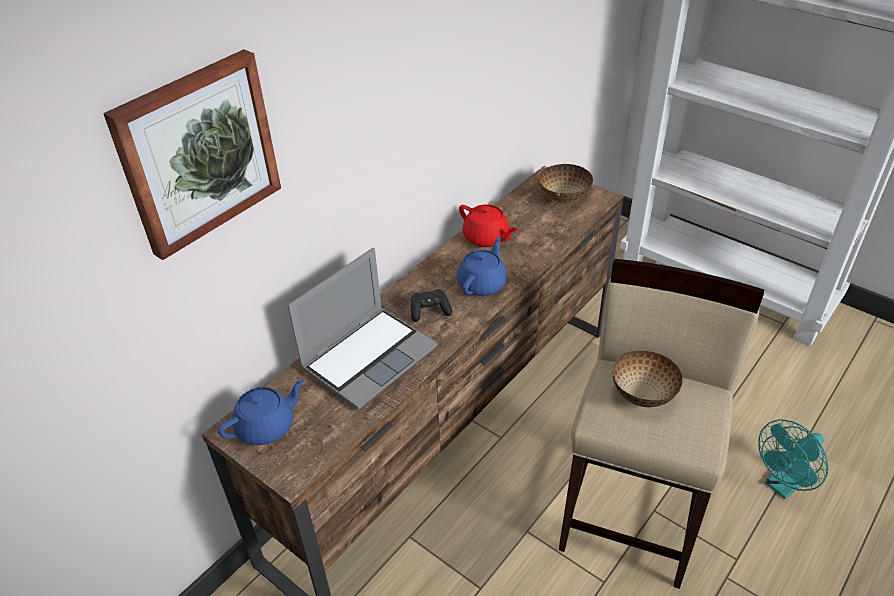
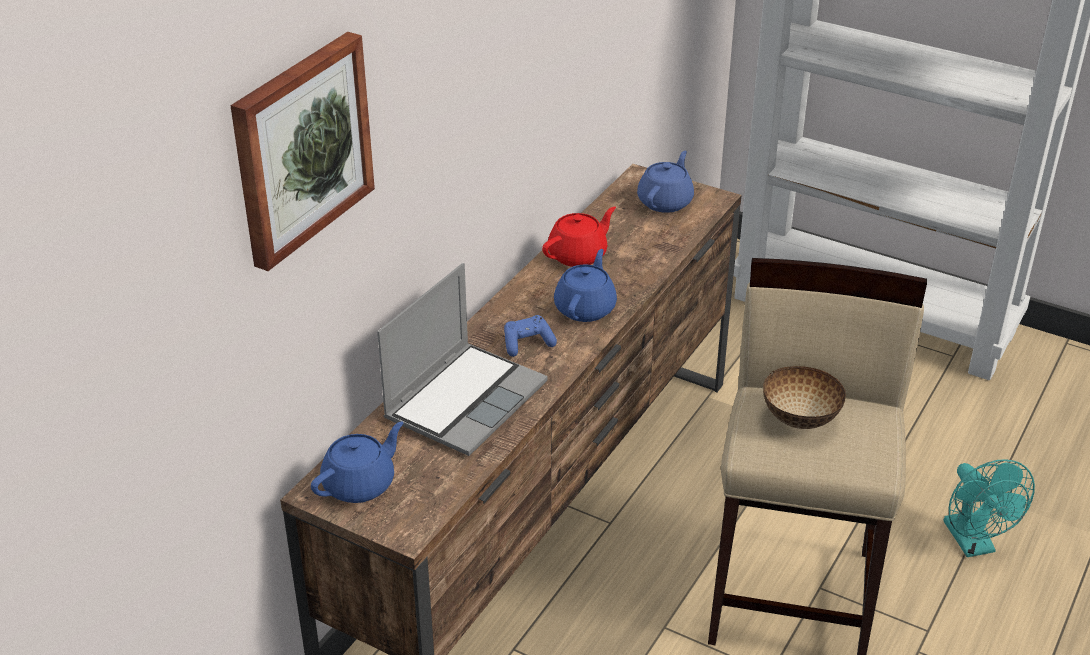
camera: 10 degrees left, 5 degrees down
(430, 311) = (527, 343): black game controller -> blue game controller
(486, 238) = (578, 255): red teapot -> red teapot turned 75 degrees counterclockwise
(563, 198) = (665, 201): bowl -> blue teapot
(783, 485) = (973, 544): turquoise fan -> turquoise fan turned 60 degrees counterclockwise

